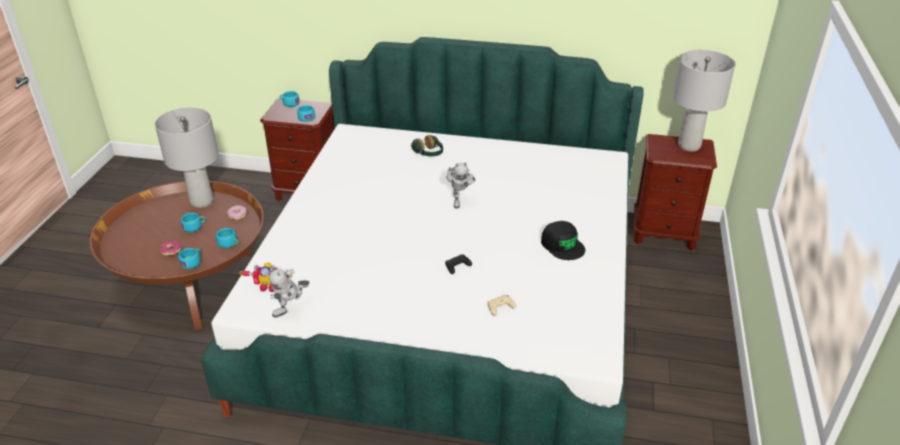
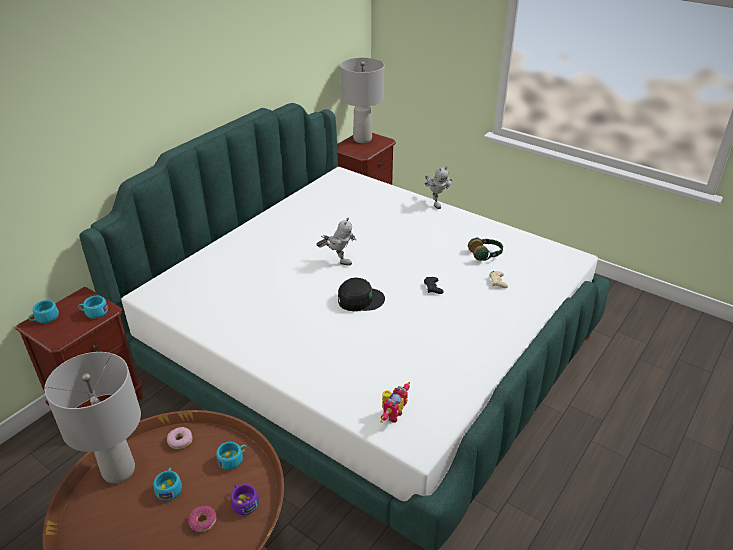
camera: 65 degrees left, 0 degrees up
(192, 262) = (243, 502): turquoise cup -> purple cup
(291, 310) = (439, 405): toy robot -> toy robot (435, 203)
(429, 153) = (245, 255): headphones -> headphones (485, 254)
(562, 245) = (437, 231): black cap -> black cap (360, 299)

